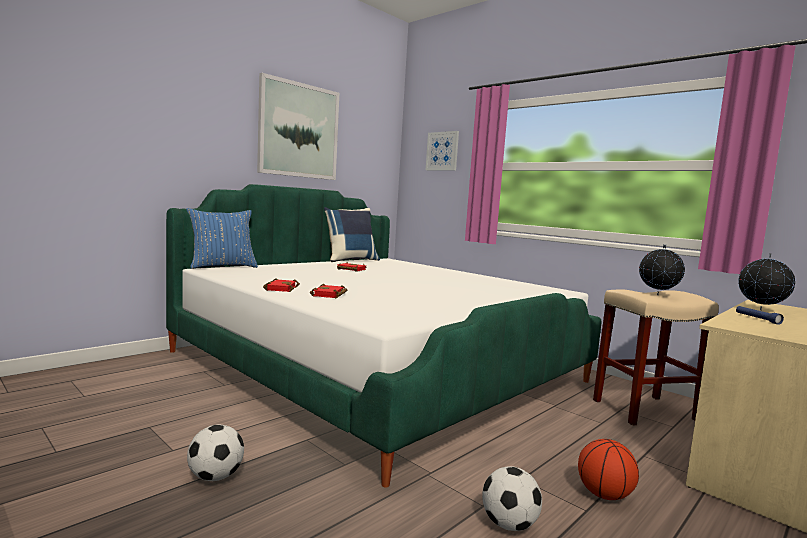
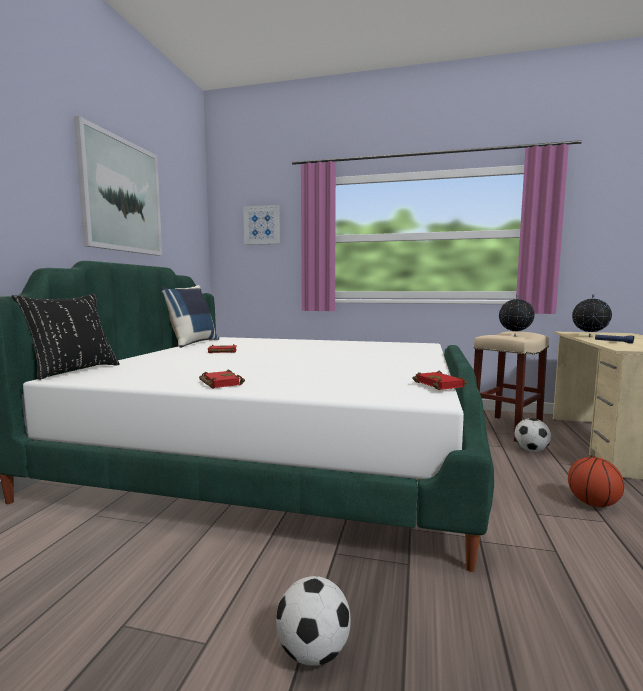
camera: 30 degrees left, 0 degrees up
(222, 267) = (73, 371): blue pillow -> black pillow
(330, 295) = (287, 380): red book -> red book (441, 385)
(509, 524) = (594, 559): football -> football (531, 450)

